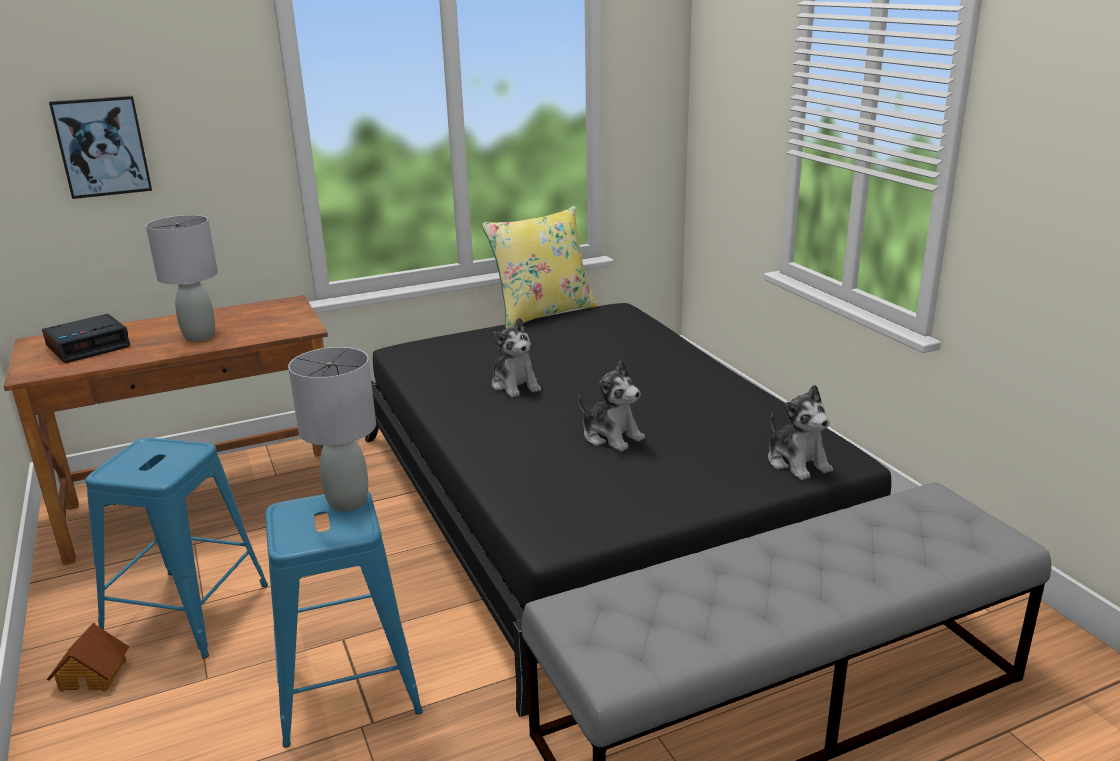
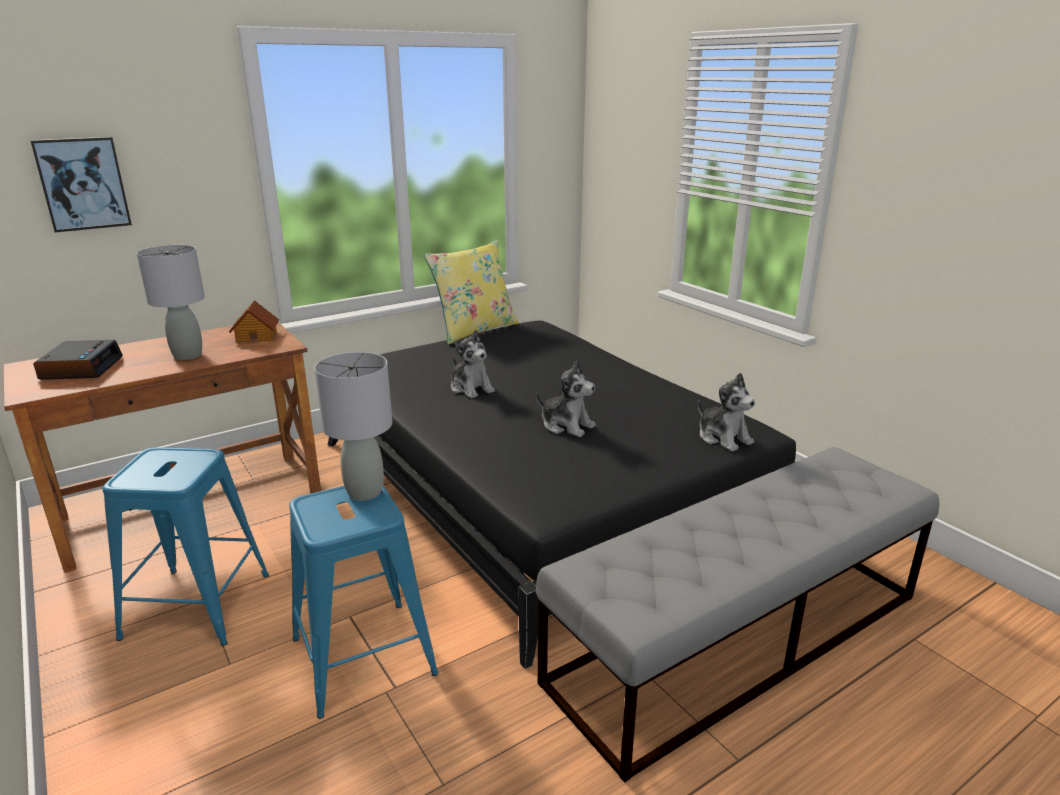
camera: 10 degrees left, 0 degrees up
(89, 346) = (81, 368): alarm clock -> alarm clock turned 45 degrees counterclockwise
(93, 674) = (117, 671): toy house -> toy house (257, 336)

